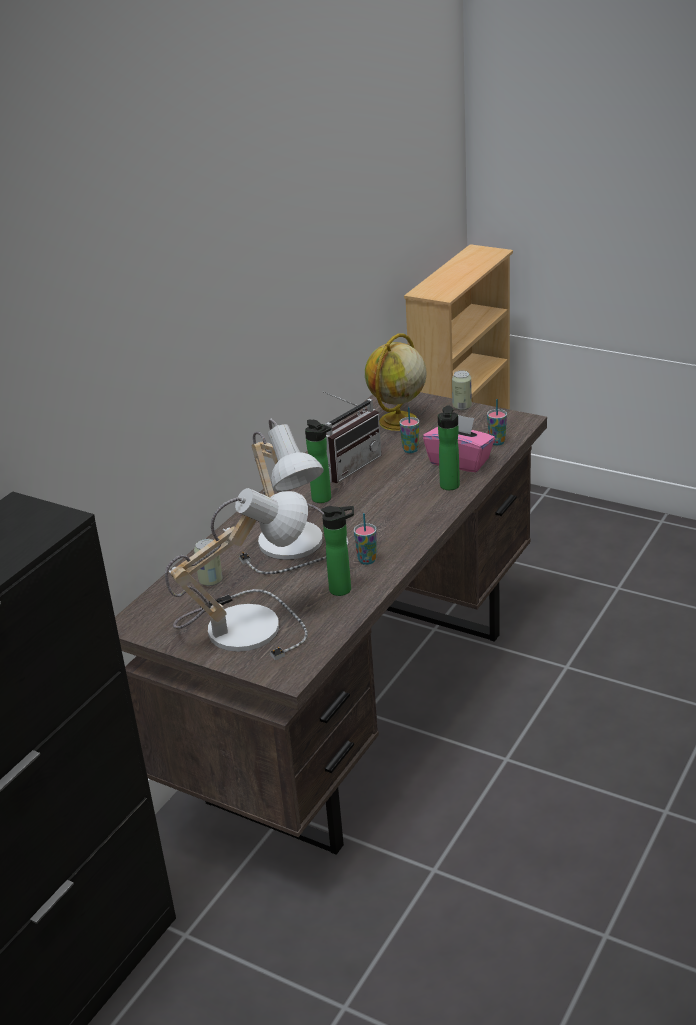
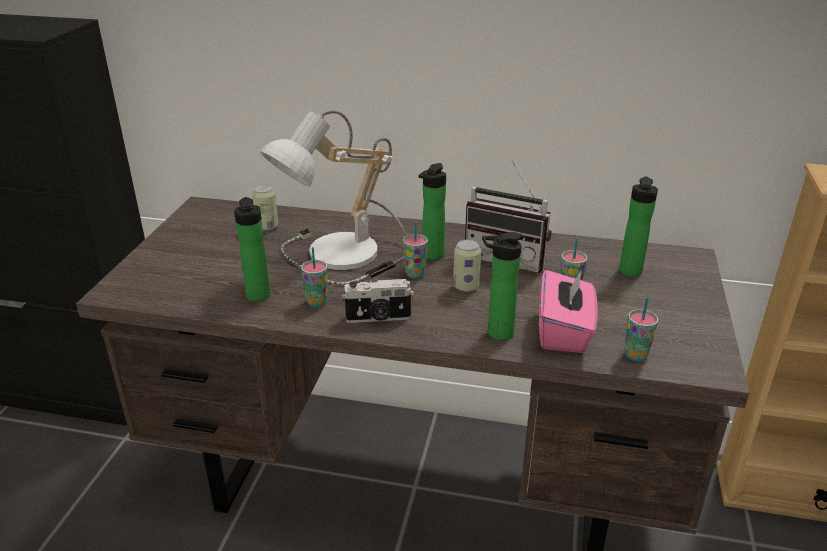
camera: 70 degrees right, 0 degrees up
(245, 624) = (197, 255): table lamp -> none
(348, 510) = (415, 274): none -> cup
(398, 422) = (630, 273): globe -> bottle
(406, 533) = (378, 318): none -> camera
(462, 407) = (709, 313): can -> can (466, 287)

